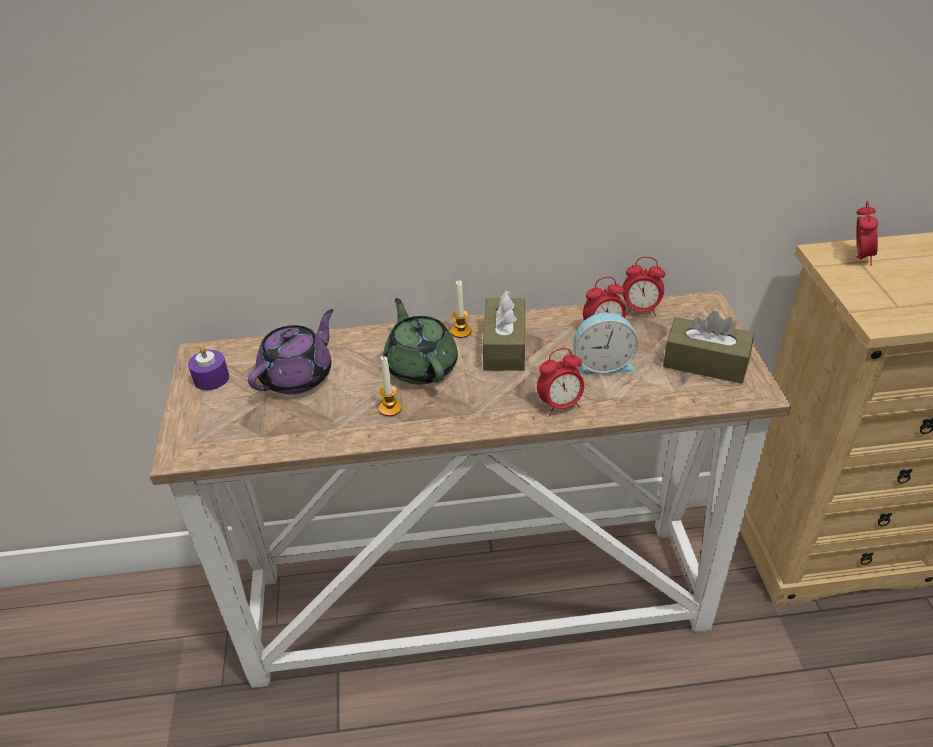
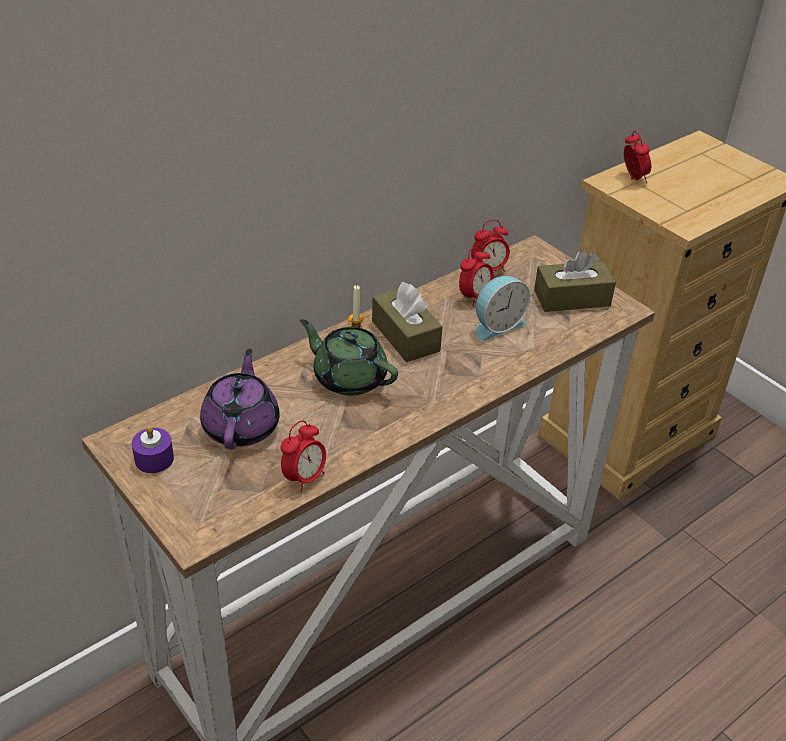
camera: 35 degrees left, 0 degrees up
(390, 408) = (356, 423): candle -> none
(560, 405) = (493, 370): alarm clock -> alarm clock (304, 478)

